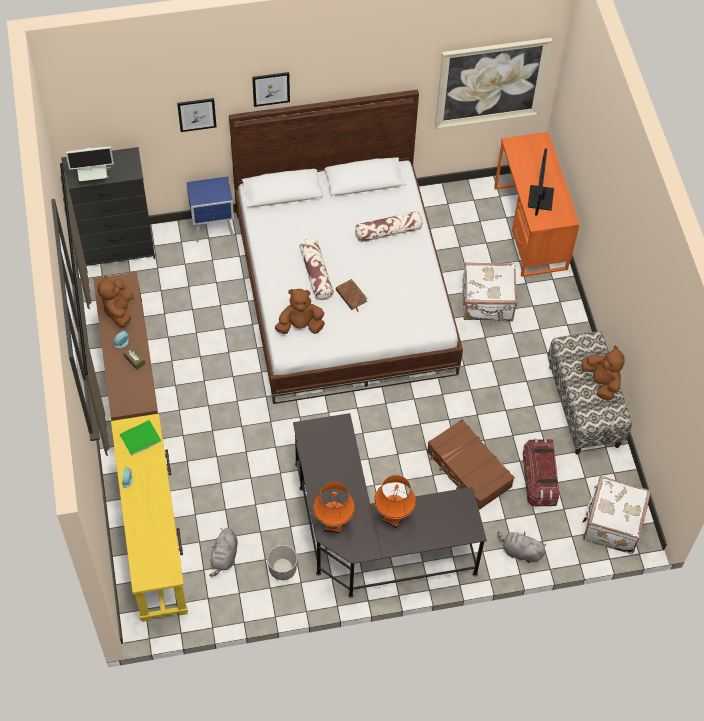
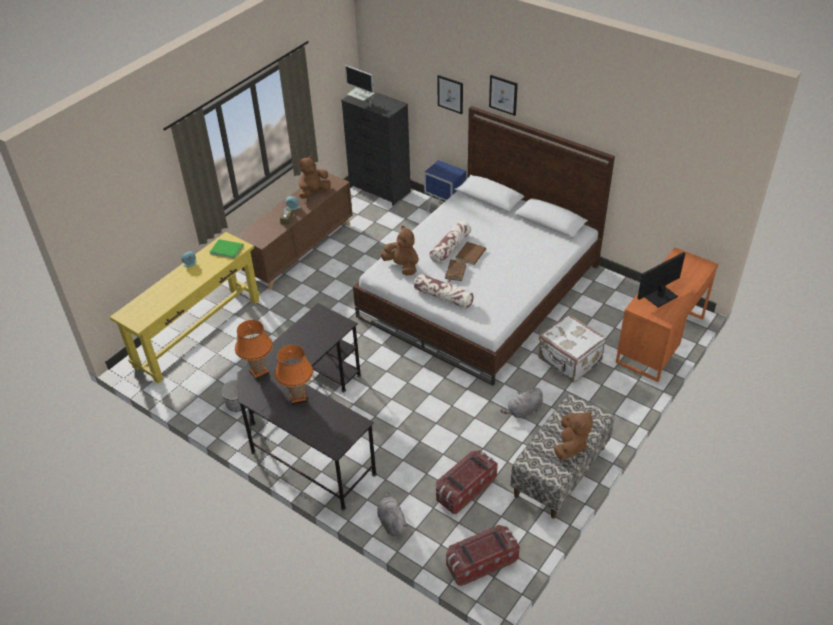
camera: 50 degrees right, 15 degrees down
(224, 557) = (218, 371): grey plush toy -> grey plush toy (523, 411)
(342, 266) = (471, 253): none -> brown book
(388, 231) = (528, 256): pillow -> pillow (443, 297)
(468, 470) = (424, 444): brown suitcase -> none
(491, 82) = (679, 182): picture -> none
(611, 524) = (481, 562): white suitcase -> storage box

